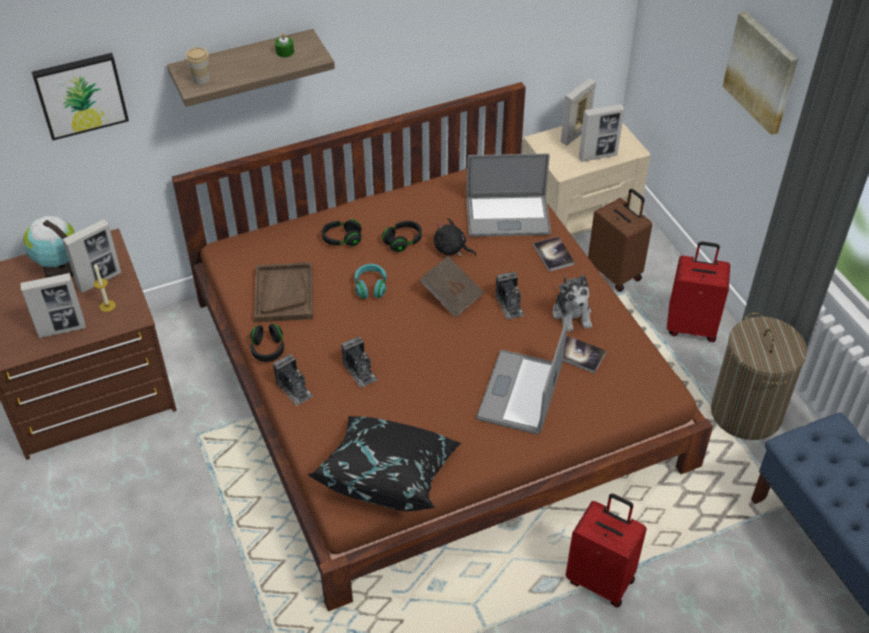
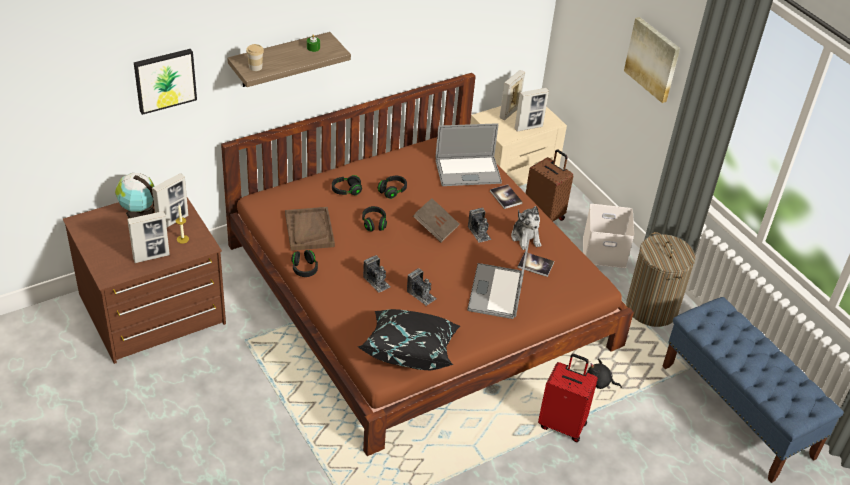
camera: 10 degrees left, 5 degrees down
(294, 389) = (330, 295): camera -> camera (421, 295)
(371, 287) = (374, 223): turquoise headphones -> black headphones
(451, 249) = (430, 195): black plush toy -> black plush toy (600, 382)
(691, 326) = (605, 251): red suitcase -> white storage box

